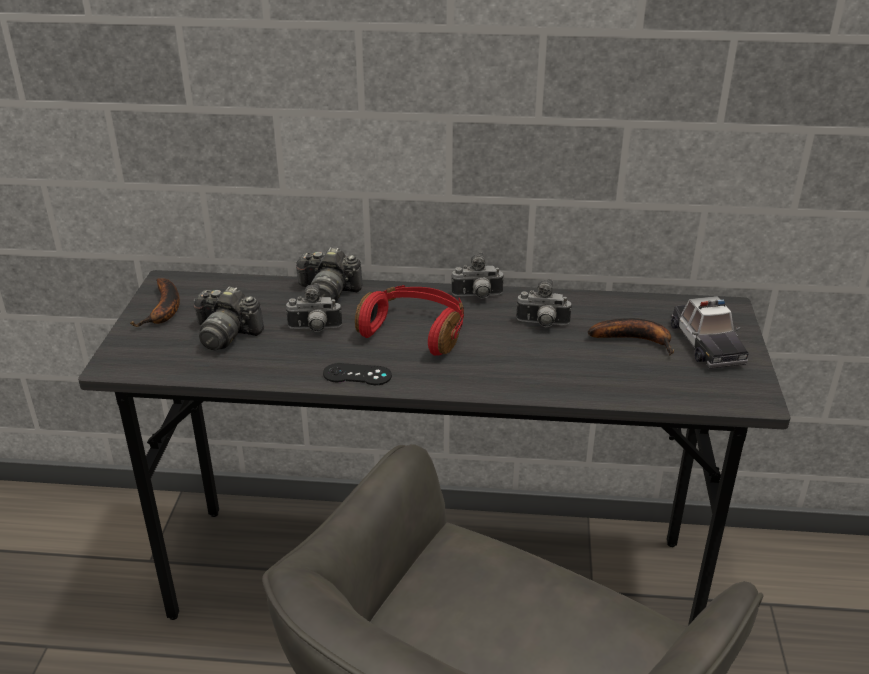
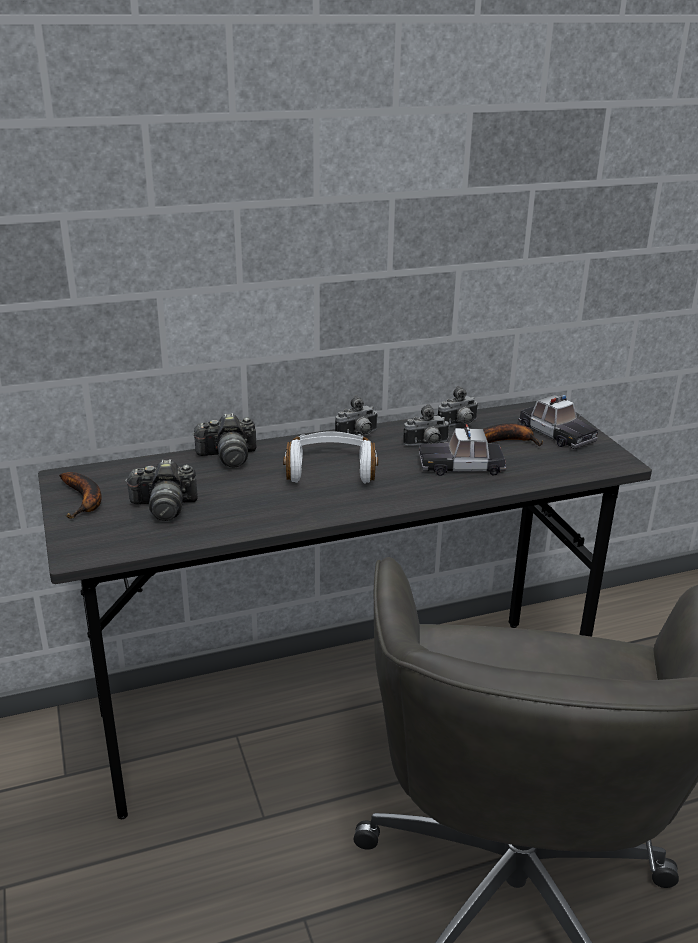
camera: 25 degrees left, 5 degrees down
(314, 329) = (242, 486): camera -> camera (459, 425)
(357, 375) = (312, 512): black game controller -> none
(415, 331) = (330, 470): red headphones -> white headphones
(559, 358) = (461, 465): none -> toy car

